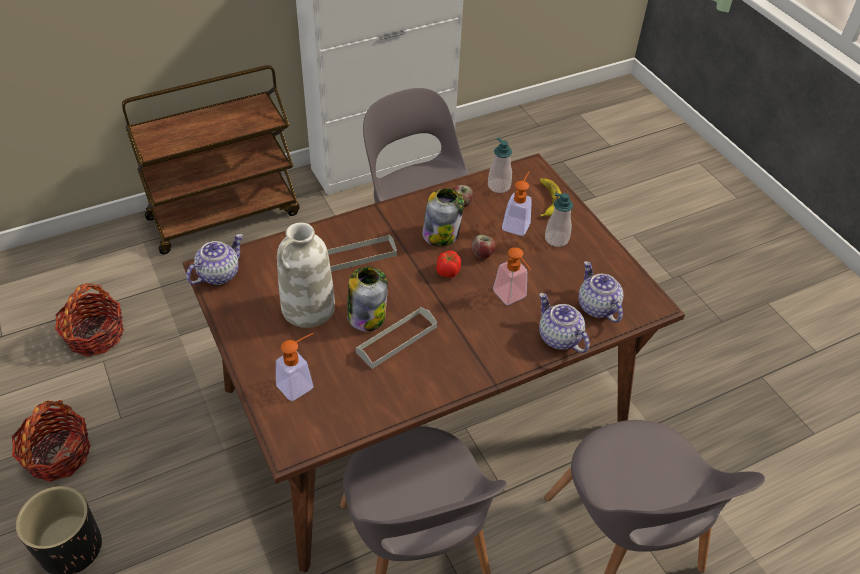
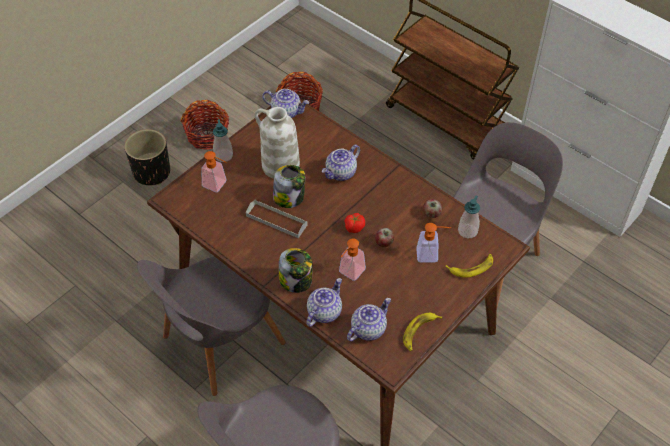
camera: 70 degrees right, 5 degrees up
(356, 256) = (341, 173): grey tray -> teapot
(441, 234) = (391, 212): jar -> jar (296, 281)
(556, 239) = (428, 285): soap dispenser -> soap dispenser (223, 155)
(616, 267) = (419, 332): none -> banana

